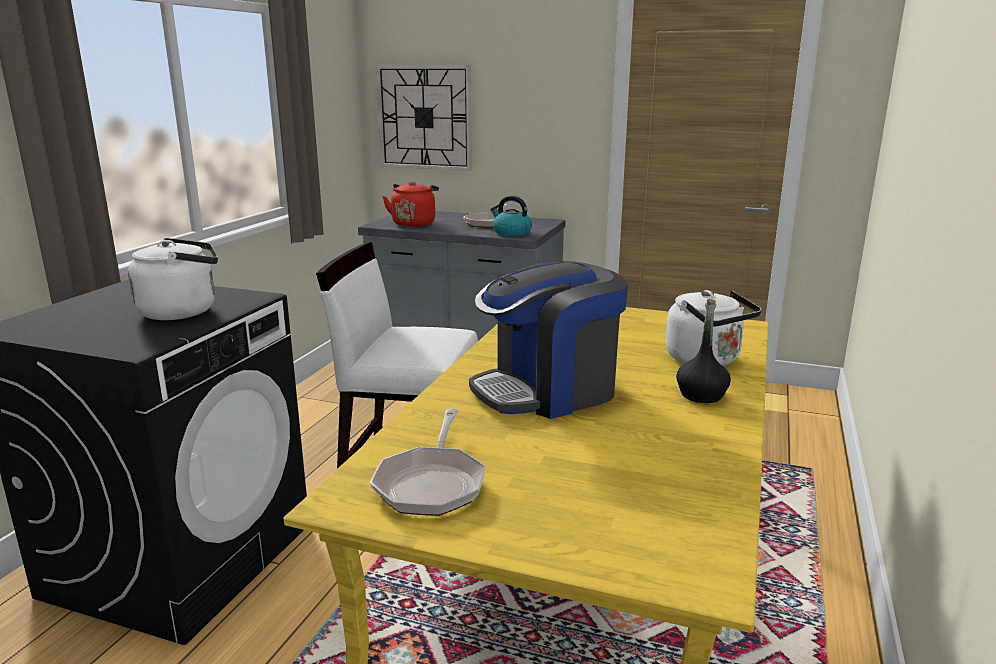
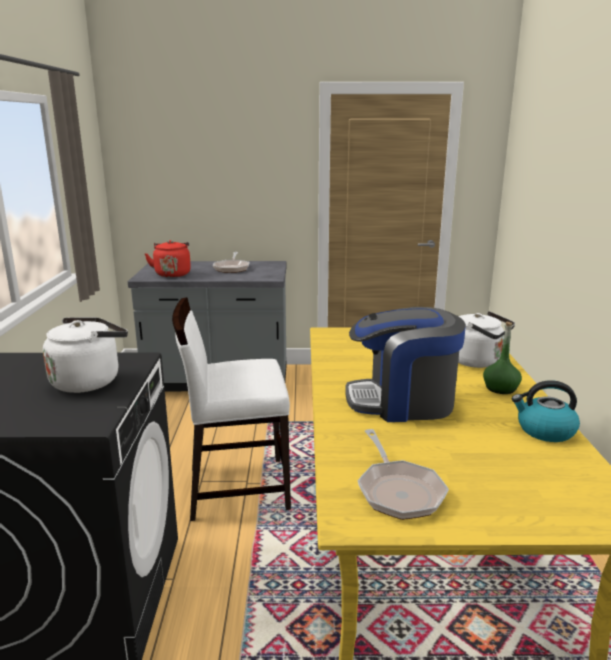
camera: 20 degrees left, 0 degrees up
(424, 117) = (163, 185): wall clock -> none
(511, 233) = (259, 276): kettle -> kettle (544, 431)
(548, 391) = (402, 402): coffee machine -> coffee machine turned 45 degrees clockwise
(701, 395) = (500, 388): black bottle -> green bottle

